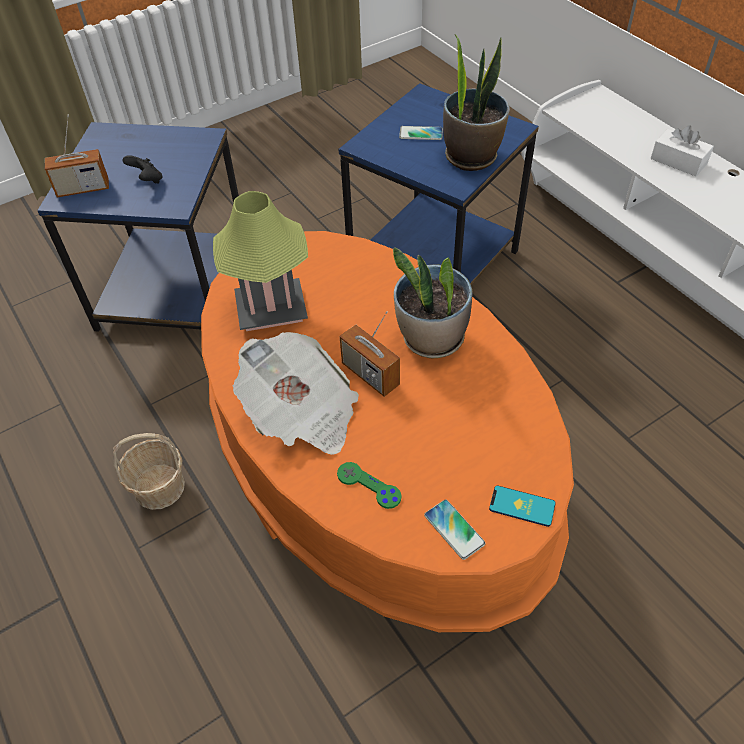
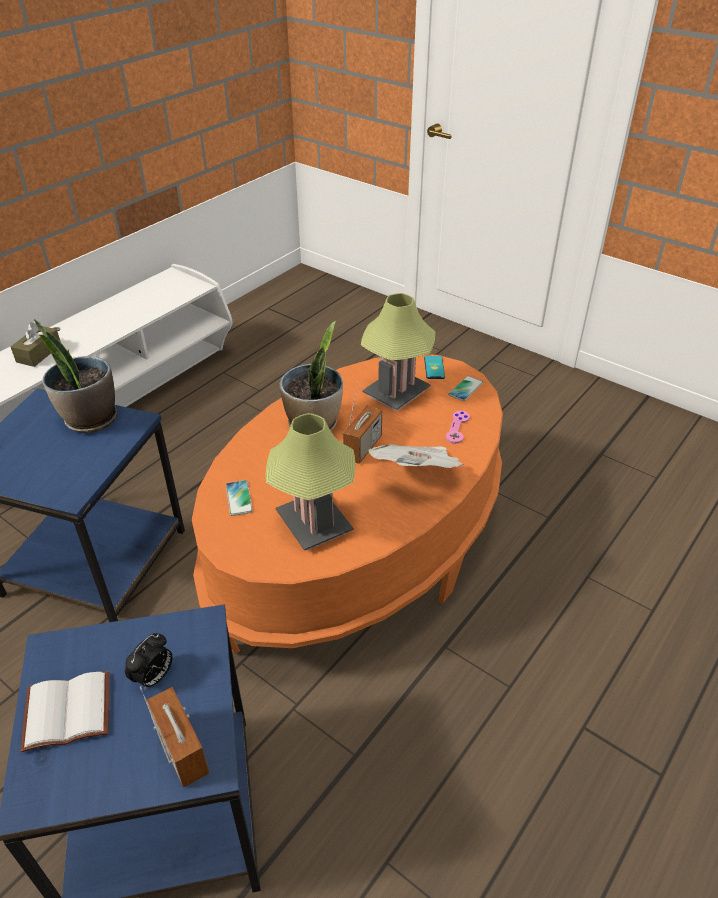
camera: 110 degrees left, 10 degrees down
(147, 180) = (154, 677): black game controller -> alarm clock
(151, 145) = (69, 709): none -> white book
(159, 487) = (445, 698): basket -> none
(369, 486) = (457, 428): green game controller -> pink game controller
(421, 134) = (49, 458): phone -> phone (239, 498)
(469, 438) = (396, 393): none -> table lamp
(678, 161) = (39, 353): white tissue box -> brown tissue box

